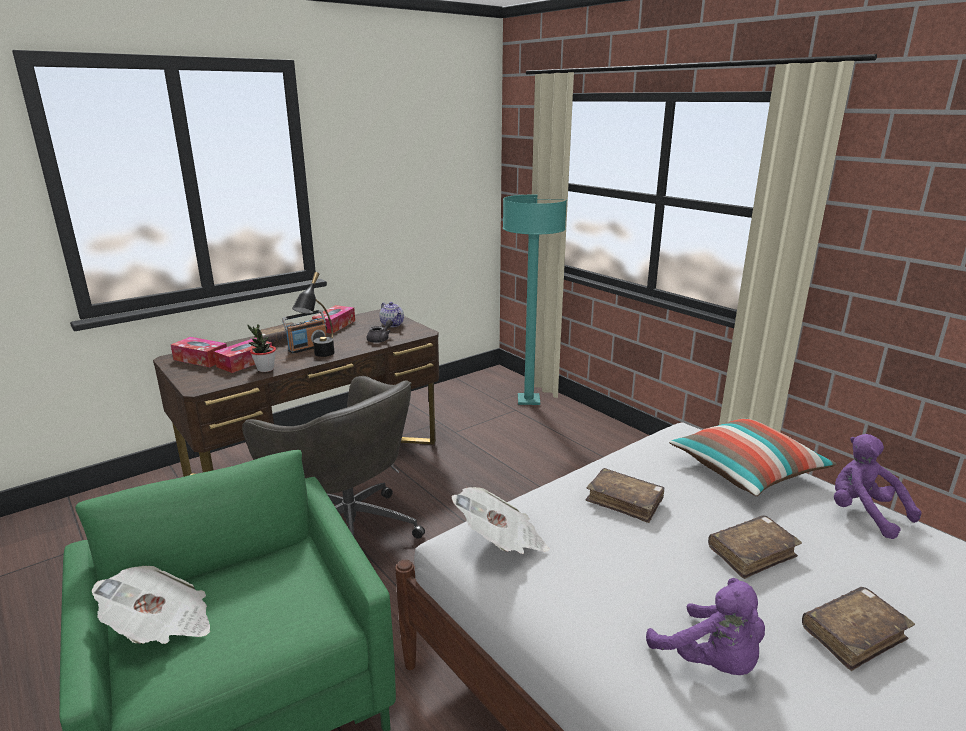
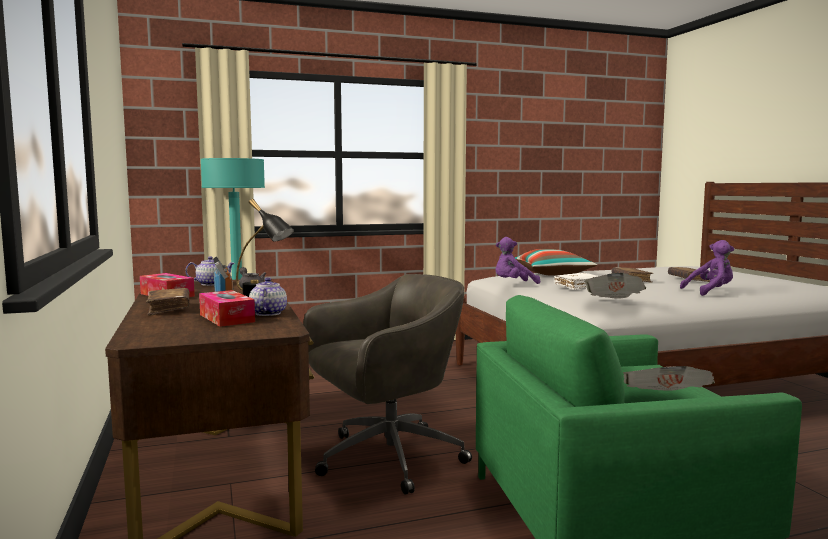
camera: 70 degrees left, 15 degrees down
(201, 359) = (172, 331): tissue box -> none
(265, 369) = (267, 313): potted plant -> teapot
(624, 501) = (577, 286): brown book -> white book
(863, 513) = (598, 270): purple plush toy -> purple plush toy (513, 284)

